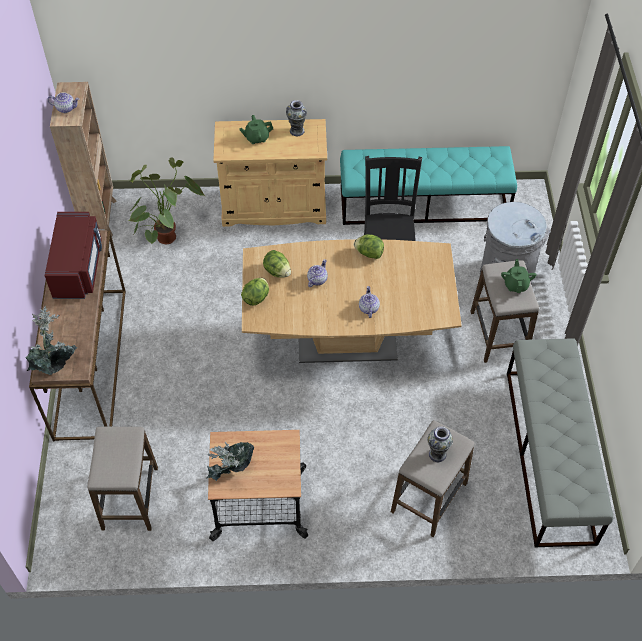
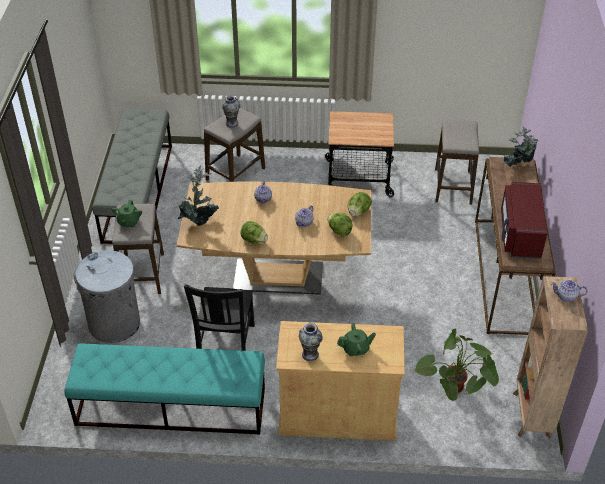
camera: 175 degrees left, 10 degrees down
(231, 473) = (377, 124): potted plant -> potted plant (199, 220)

